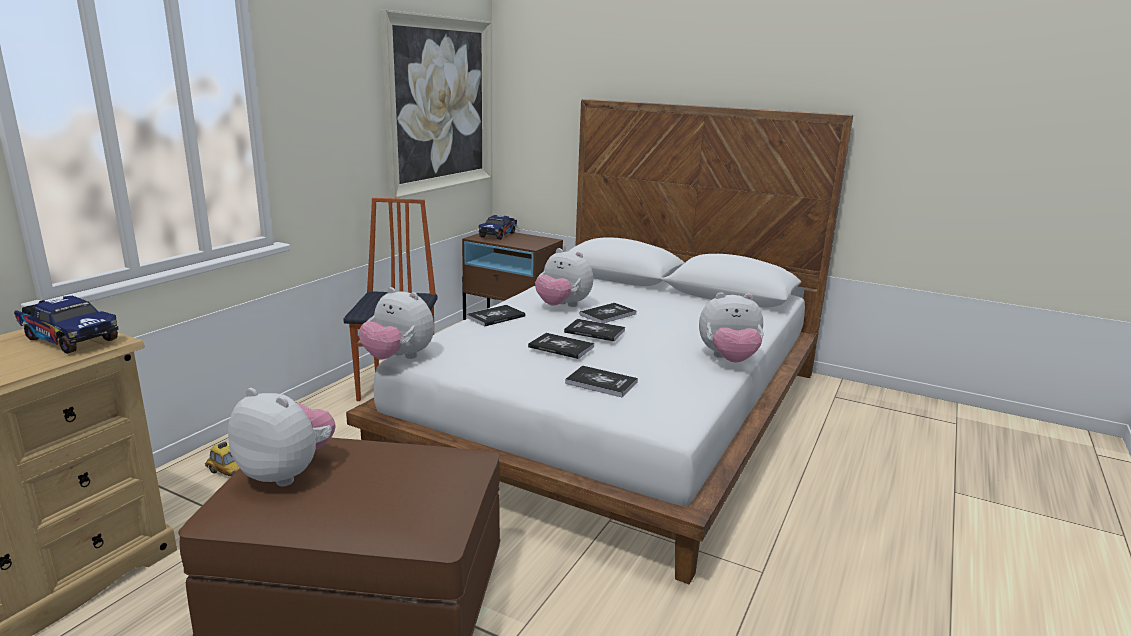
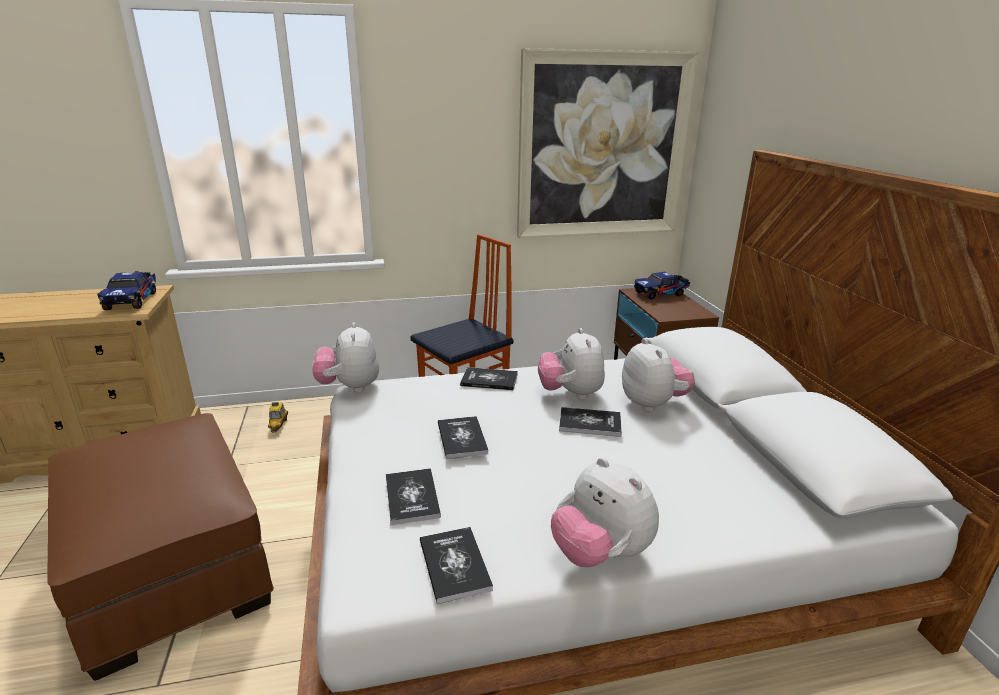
camera: 50 degrees right, 5 degrees up
(287, 473) = (128, 445): plush toy -> plush toy (653, 404)
(594, 331) = (530, 436): book -> book (454, 565)

